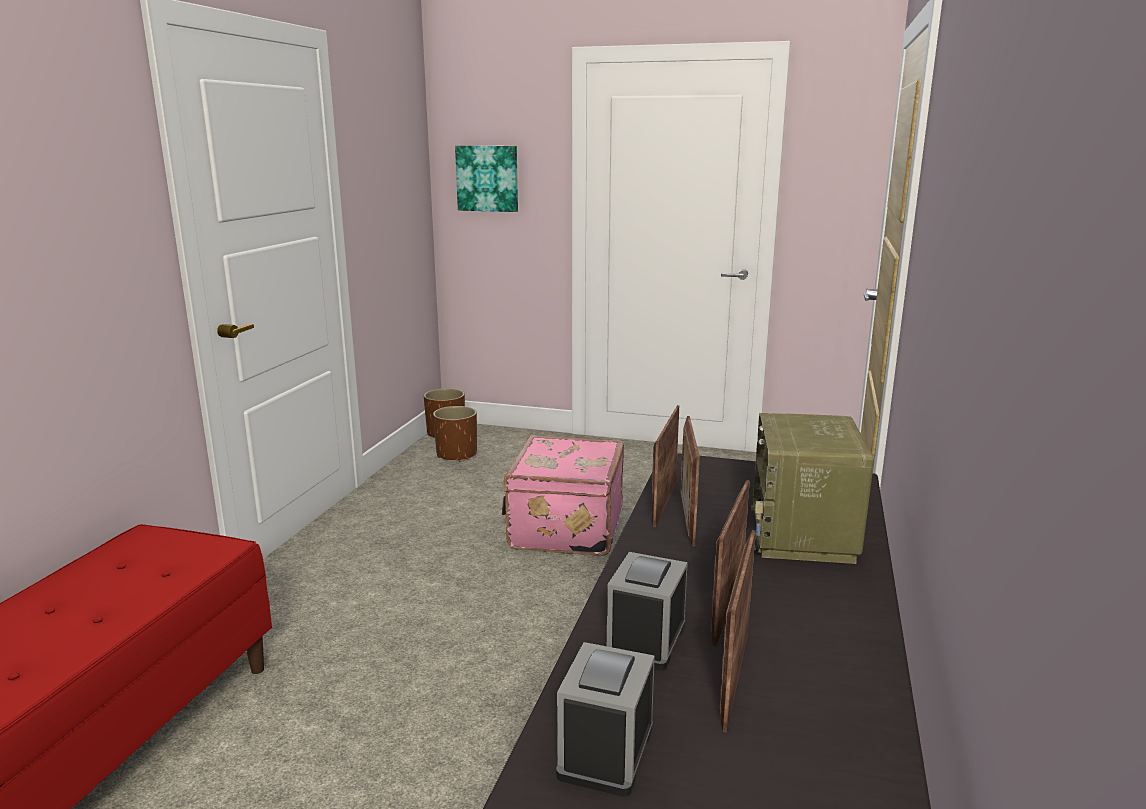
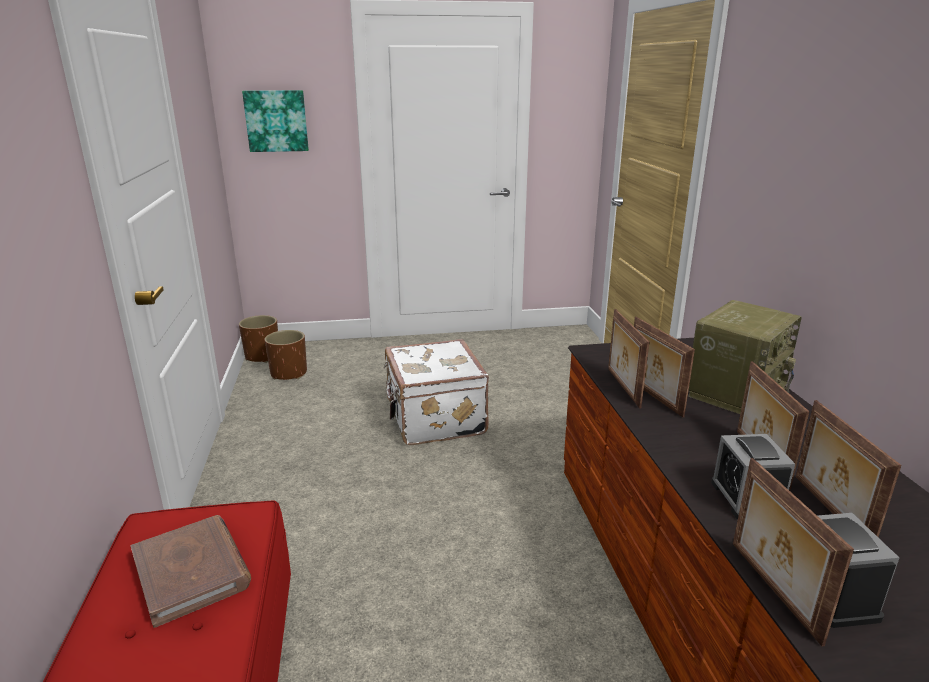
camera: 25 degrees left, 5 degrees up
(133, 578) = (192, 572): none -> brown book
(543, 727) = (771, 590): none -> picture frame
(564, 528) = (434, 419): pink suitcase -> white suitcase
(803, 535) = (735, 391): radio -> radio turned 120 degrees counterclockwise

